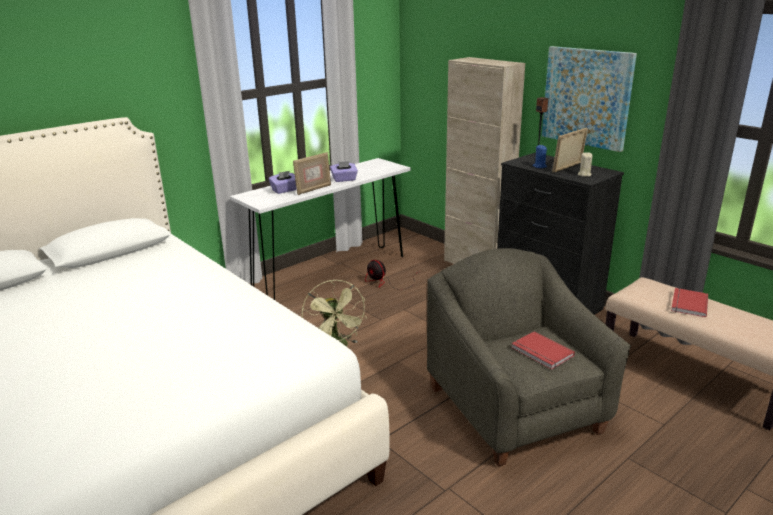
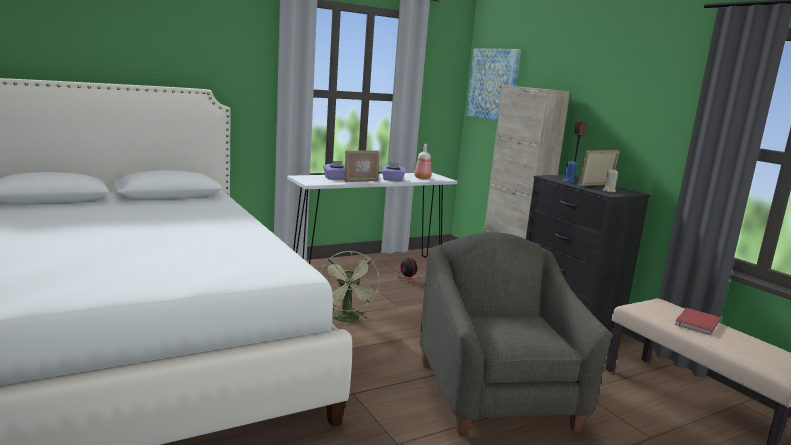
camera: 10 degrees right, 10 degrees down
(374, 170) = (422, 178): none -> bottle
(541, 352) = (521, 330): red book -> none
(587, 97) = (622, 123): picture -> picture (493, 84)

